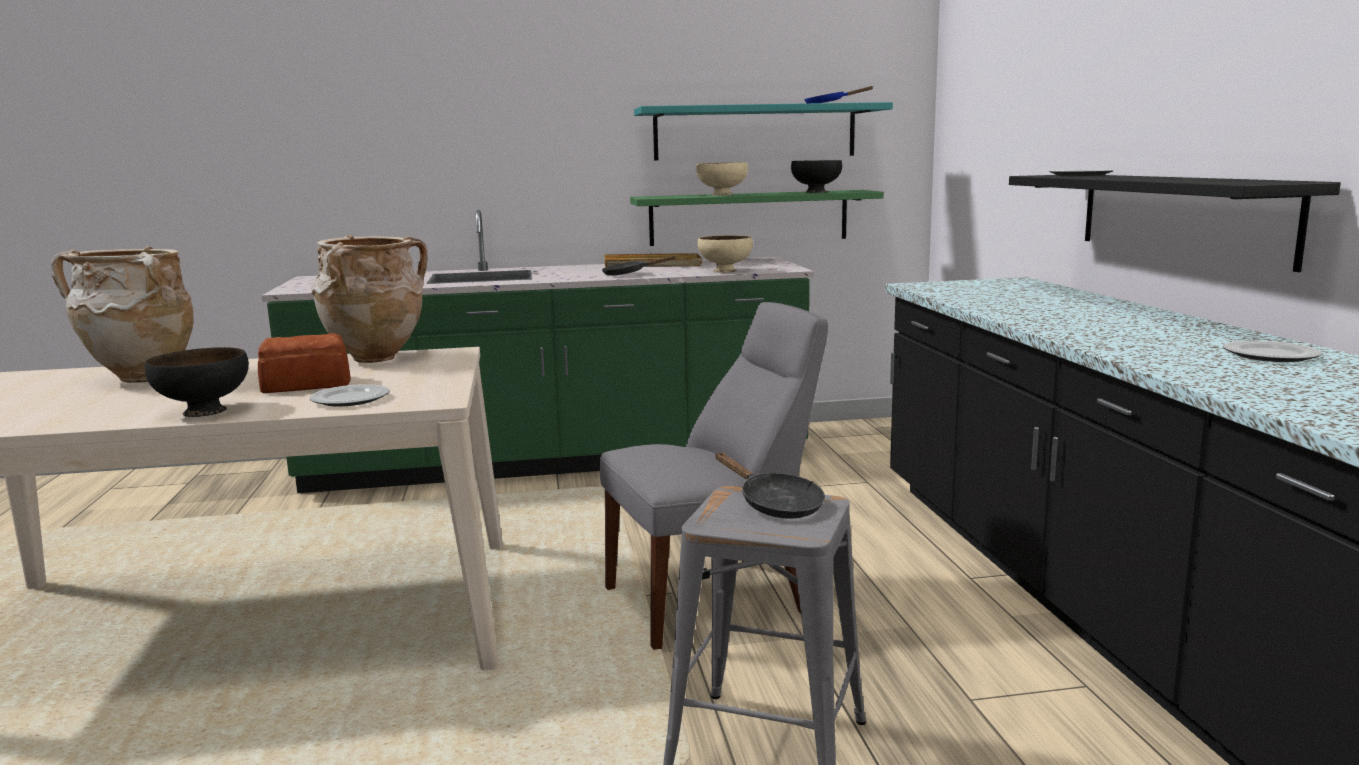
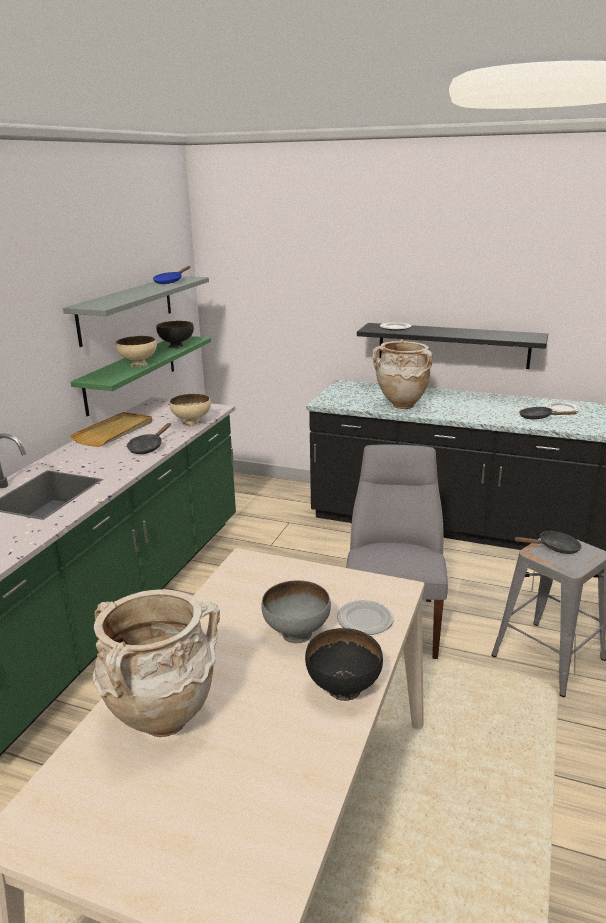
camera: 60 degrees left, 10 degrees up
(308, 385) = (297, 633): bread -> grey bowl
(375, 358) = (226, 593): beige vase -> beige vase (401, 406)
(755, 132) = (126, 309): turquoise shelf -> grey shelf
(1162, 350) = (539, 418): none -> black frying pan

